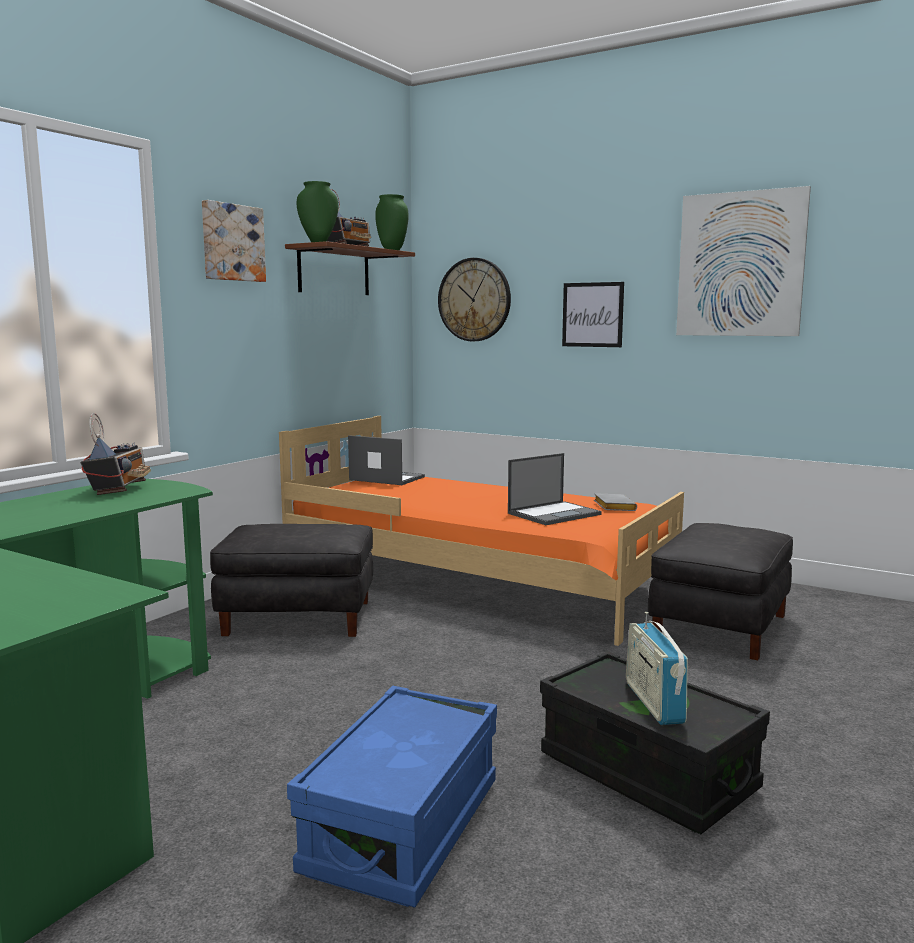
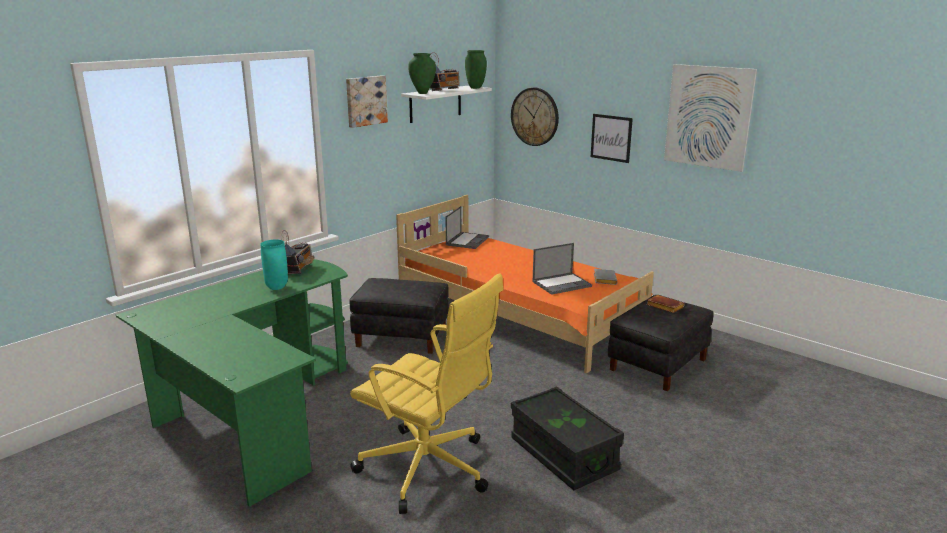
camera: 10 degrees right, 10 degrees up
(78, 509) = (276, 288): none -> turquoise vase
(334, 271) = (435, 104): brown shelf -> white shelf
(386, 478) = (467, 241): laptop -> laptop turned 75 degrees clockwise
(403, 827) = (428, 470): blue storage box -> yellow office chair
(654, 703) = (566, 421): radio -> none
(721, 532) = (663, 307): none -> brown book

